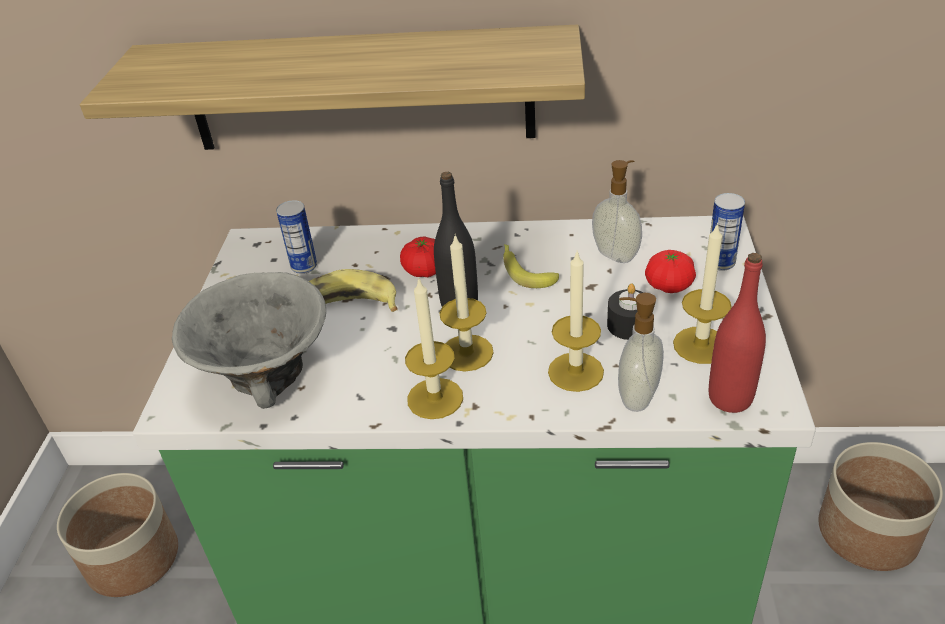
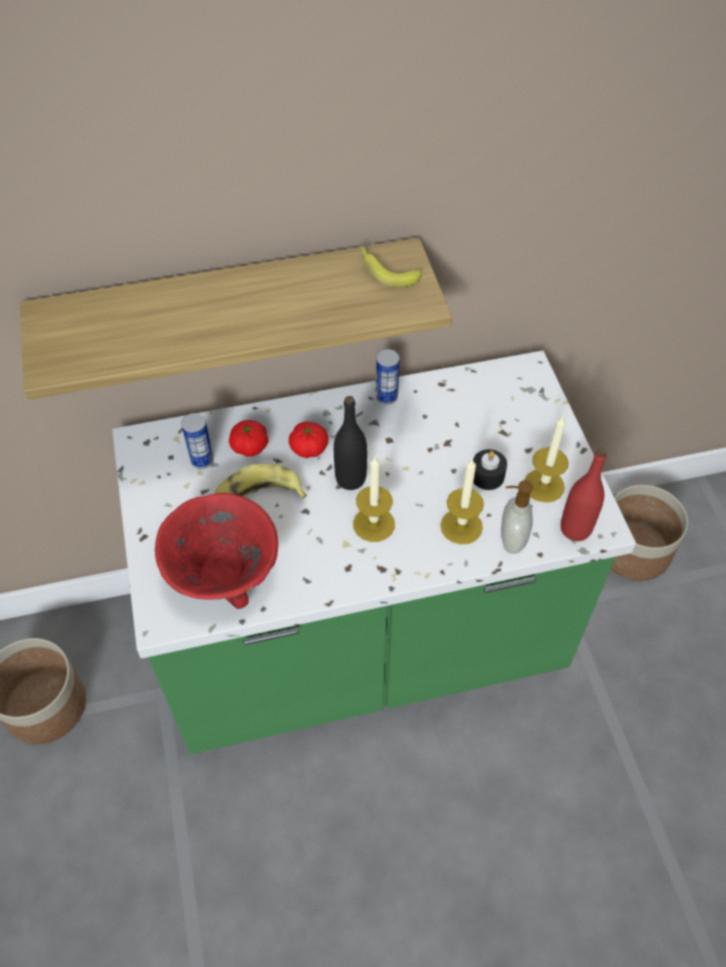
camera: 20 degrees left, 15 degrees up
(266, 376) = (222, 576): grey bowl -> red bowl
(435, 398) = (365, 570): candle -> none
(525, 270) = (390, 435): banana -> banana (386, 270)
(616, 254) = (457, 407): soap dispenser -> none
(669, 285) = (506, 432): tomato -> tomato (250, 447)
(720, 263) = (538, 403): can -> can (386, 397)

